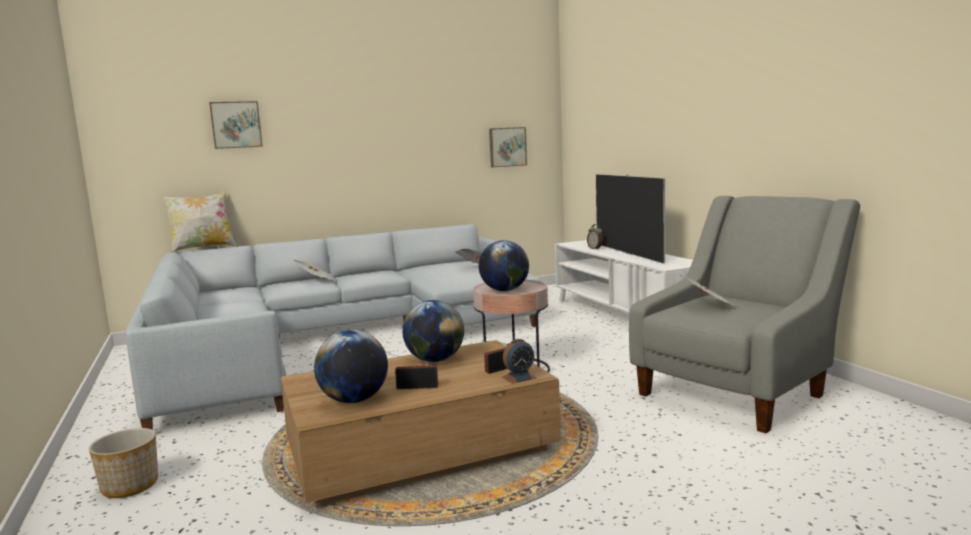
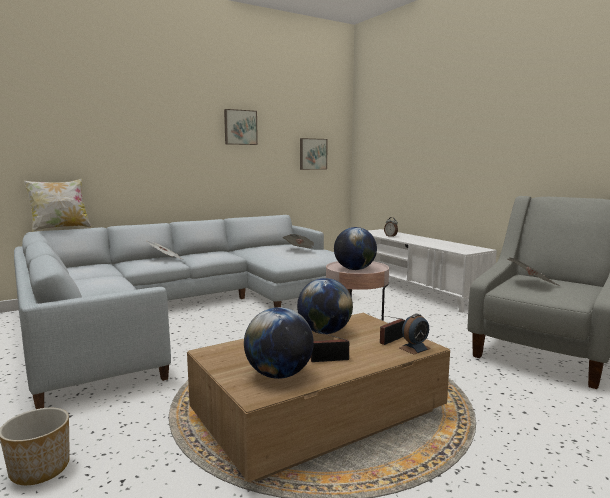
camera: 10 degrees left, 0 degrees up
(236, 125) = (93, 120): picture -> picture (240, 127)
(628, 253) = (421, 240): television -> none

